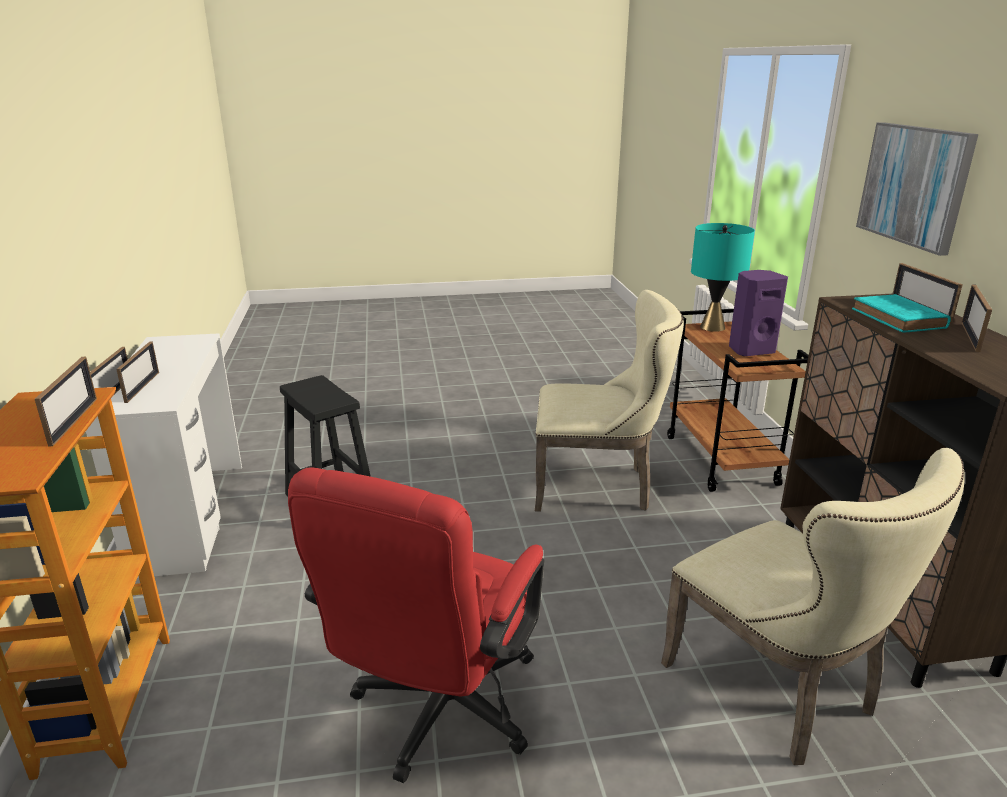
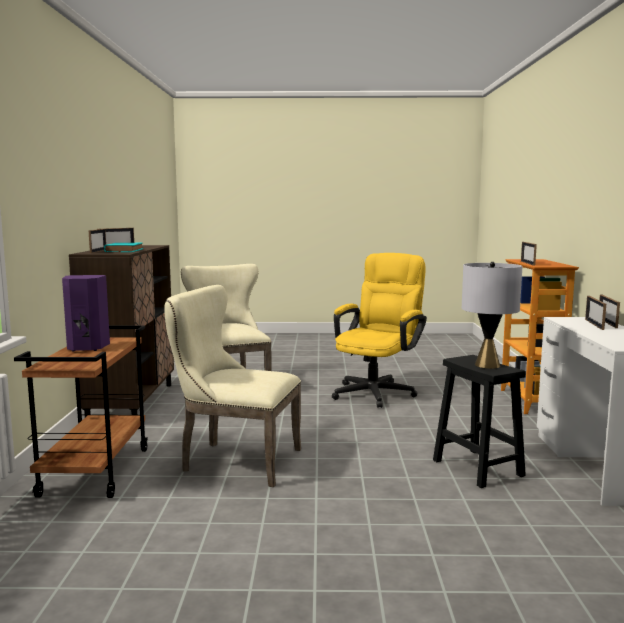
camera: 170 degrees left, 15 degrees down
(314, 392) = (487, 365): none -> grey table lamp
(438, 715) = (377, 391): red office chair -> yellow office chair
(712, 327) = (67, 365): turquoise table lamp -> none
(914, 185) = (53, 187): picture -> none

